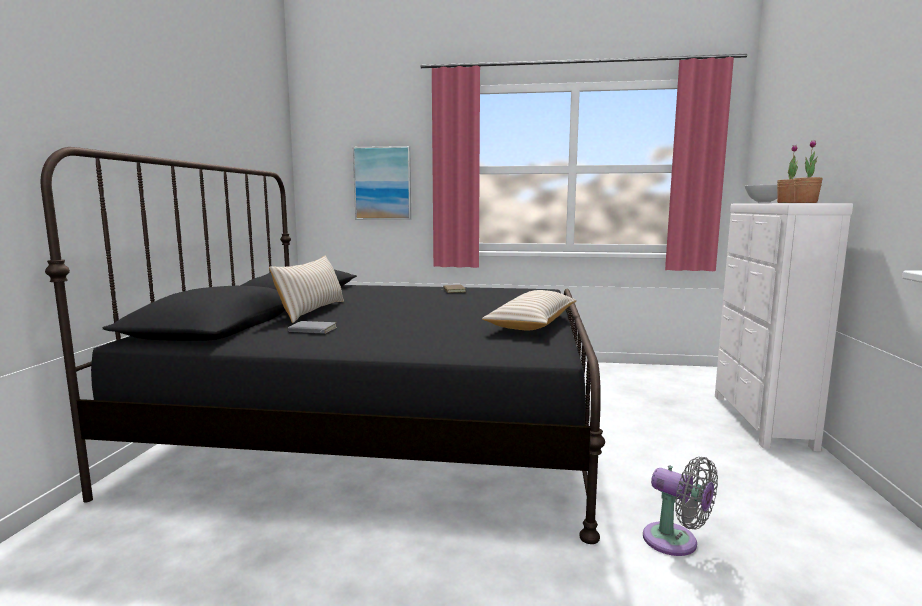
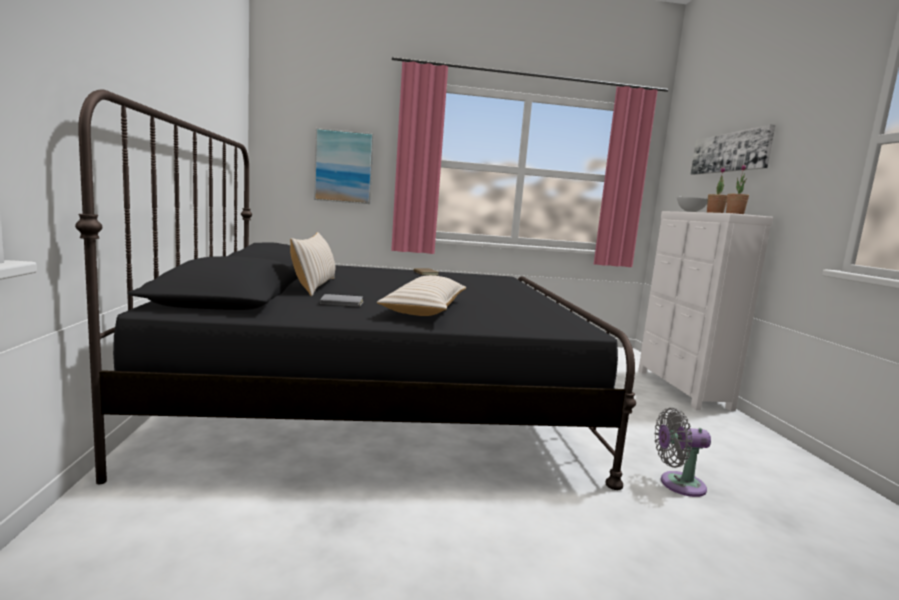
camera: 15 degrees left, 0 degrees up
(532, 323) = (533, 303): beige pillow -> beige pillow (425, 309)
(675, 542) = (677, 484): grey fan -> grey fan turned 150 degrees clockwise
(812, 125) = (730, 152): none -> picture

